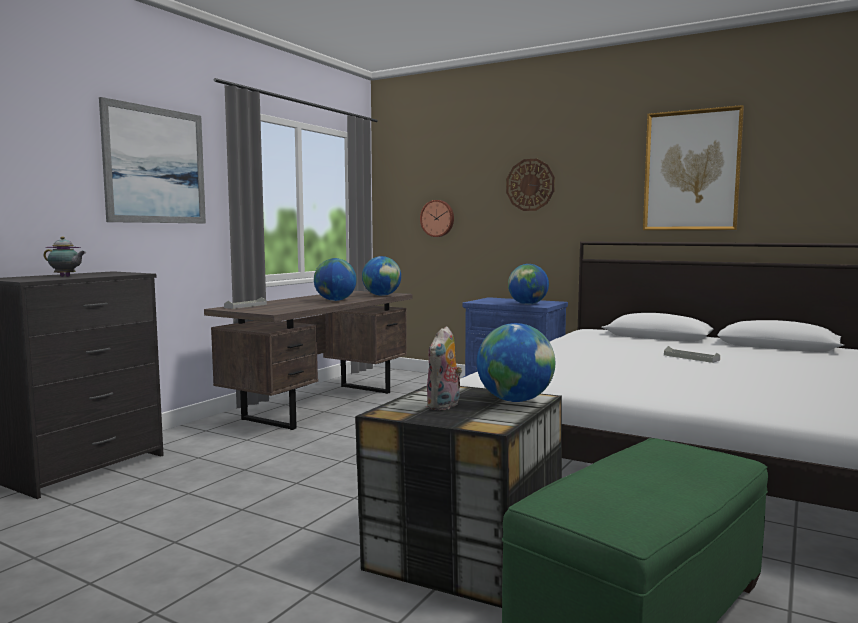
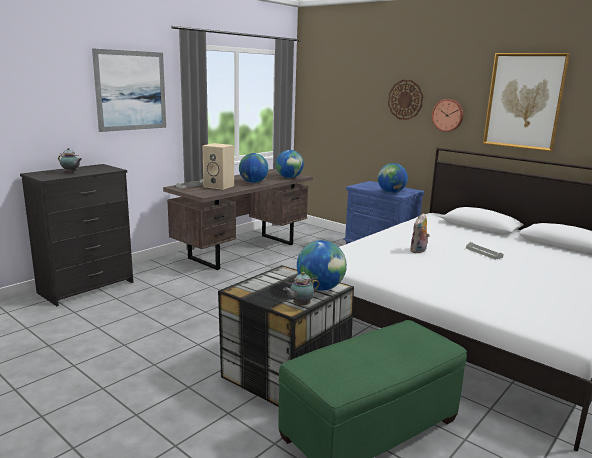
camera: 10 degrees right, 10 degrees up
(289, 305) = (219, 186): none -> beige speaker
(437, 218) = (339, 118): wall clock -> wall clock (448, 115)
(444, 406) = (274, 288): plush toy -> plush toy (418, 251)
(503, 420) = (300, 305): none -> teapot

